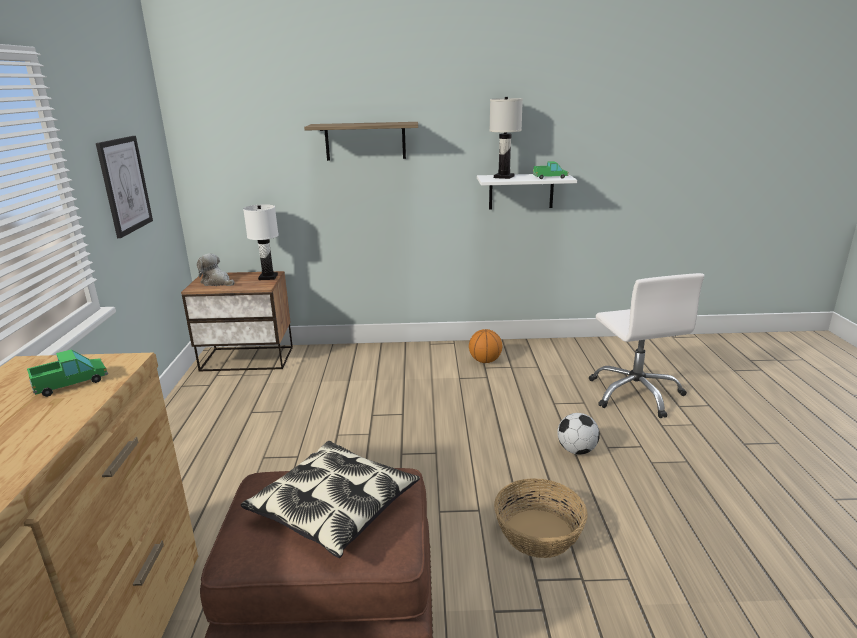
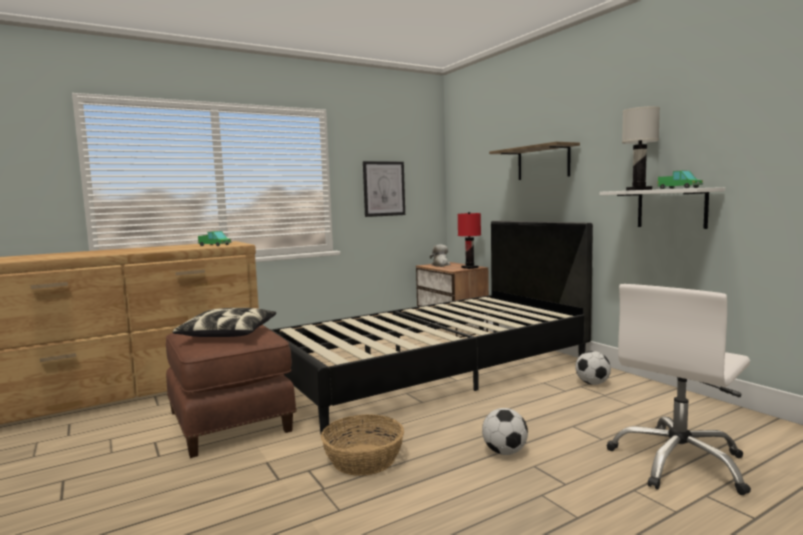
camera: 60 degrees right, 15 degrees down
(268, 277) = (470, 267): white table lamp -> red table lamp
(365, 419) = (433, 372): none -> black bed
(485, 361) = (592, 383): basketball -> football

